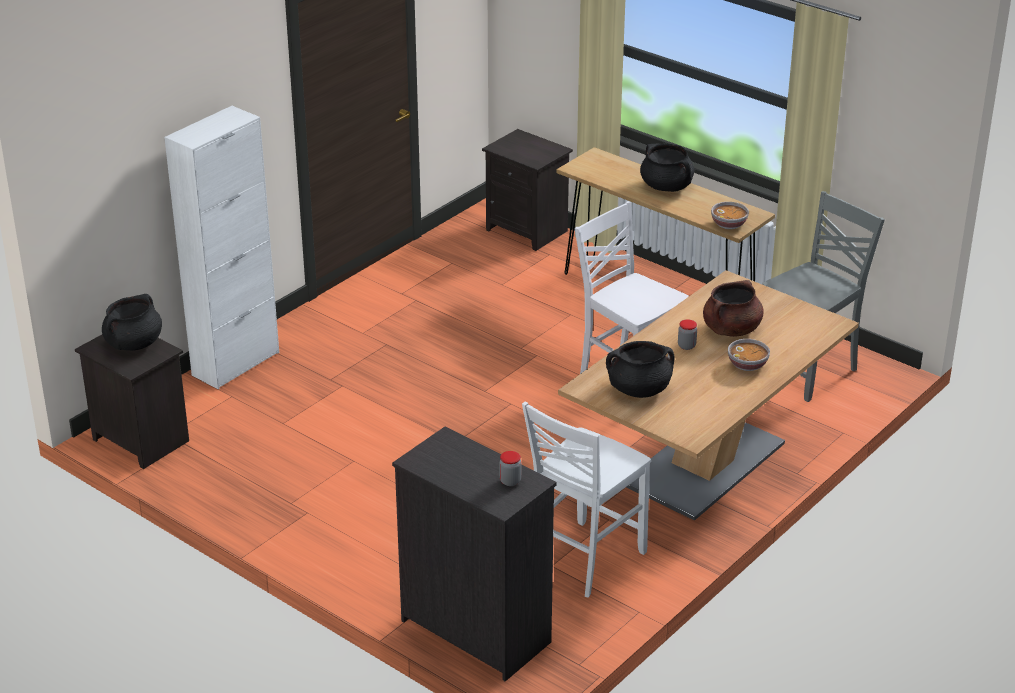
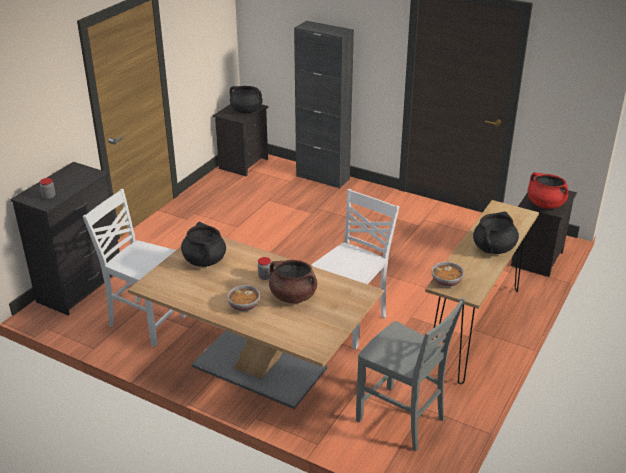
camera: 80 degrees right, 0 degrees up
(236, 364) = (322, 177): white cabinet -> black cabinet
(539, 152) = (545, 204): none -> red cooking pot

